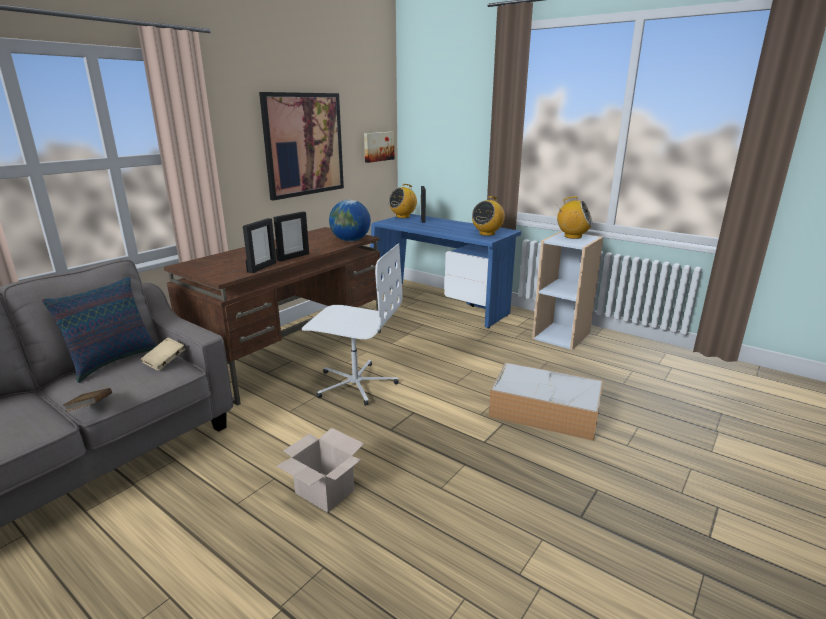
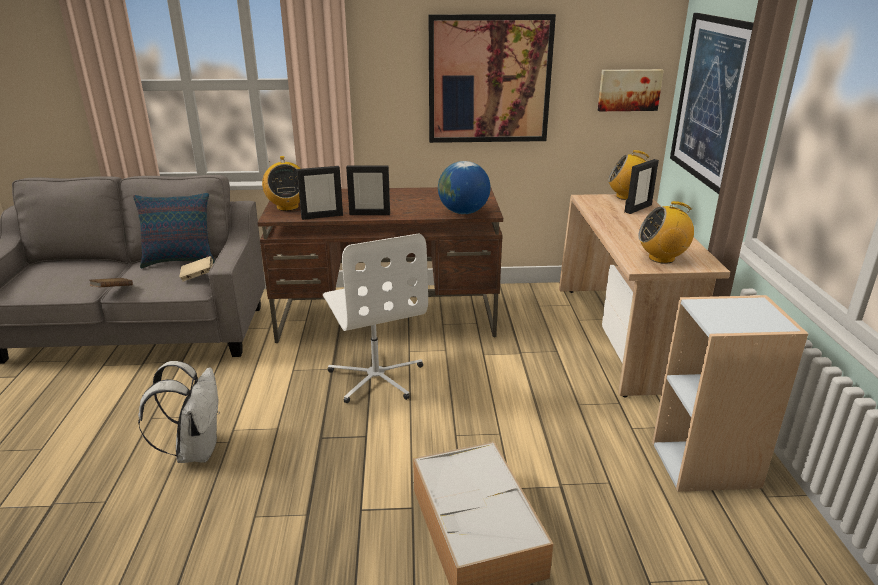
camera: 50 degrees right, 5 degrees up
(323, 491) = (196, 450): cardboard box -> white backpack
(438, 305) = (620, 337): blue desk -> beige desk
(446, 143) = (711, 100): none -> picture
(572, 236) = (749, 311): radio -> radio (287, 207)

